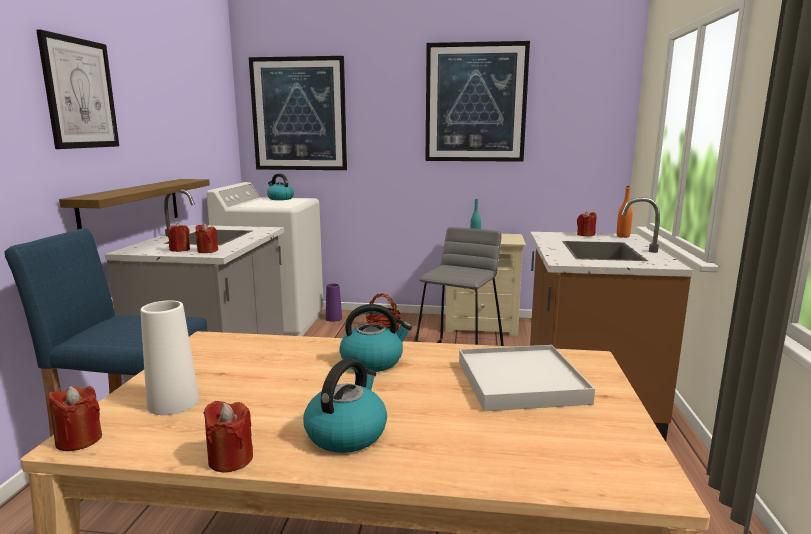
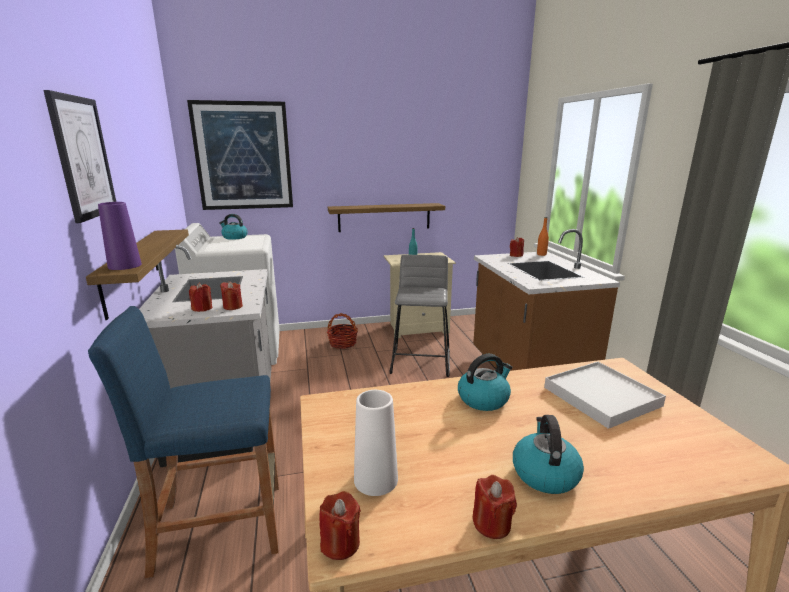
camera: 20 degrees left, 5 degrees up
(334, 318) = (293, 339): purple vase -> purple vase (125, 266)
(450, 187) = (384, 217): none -> shelf
(475, 103) = (403, 146): picture -> none

